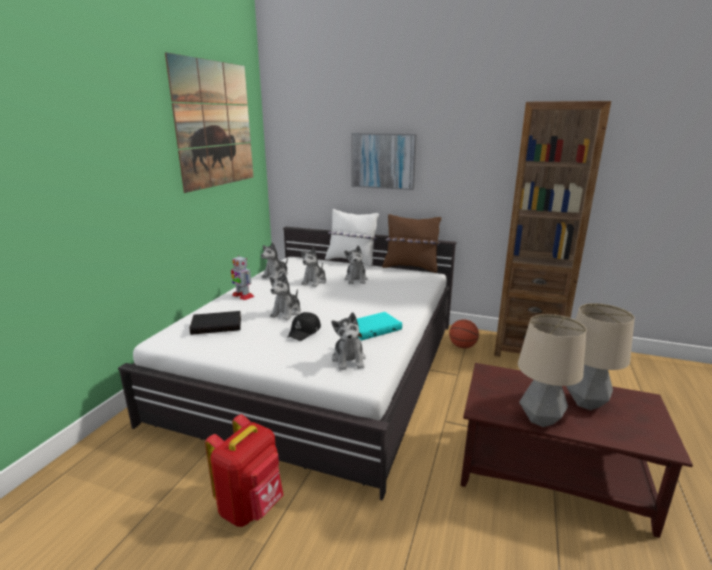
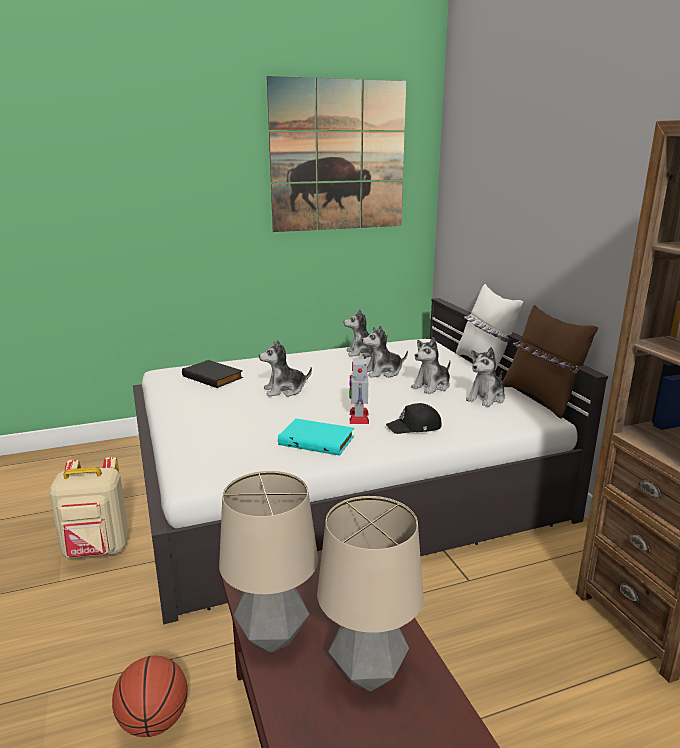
camera: 50 degrees right, 0 degrees up
(242, 296) = (291, 361): toy robot -> toy robot (358, 417)
(251, 506) = (97, 551): red backpack -> beige backpack
(304, 331) = (257, 413): black cap -> black cap (415, 427)
(349, 359) = (227, 454): plush toy -> plush toy (486, 398)
(383, 161) = (540, 219): picture -> none
(462, 346) = (550, 555): basketball -> basketball (154, 721)

